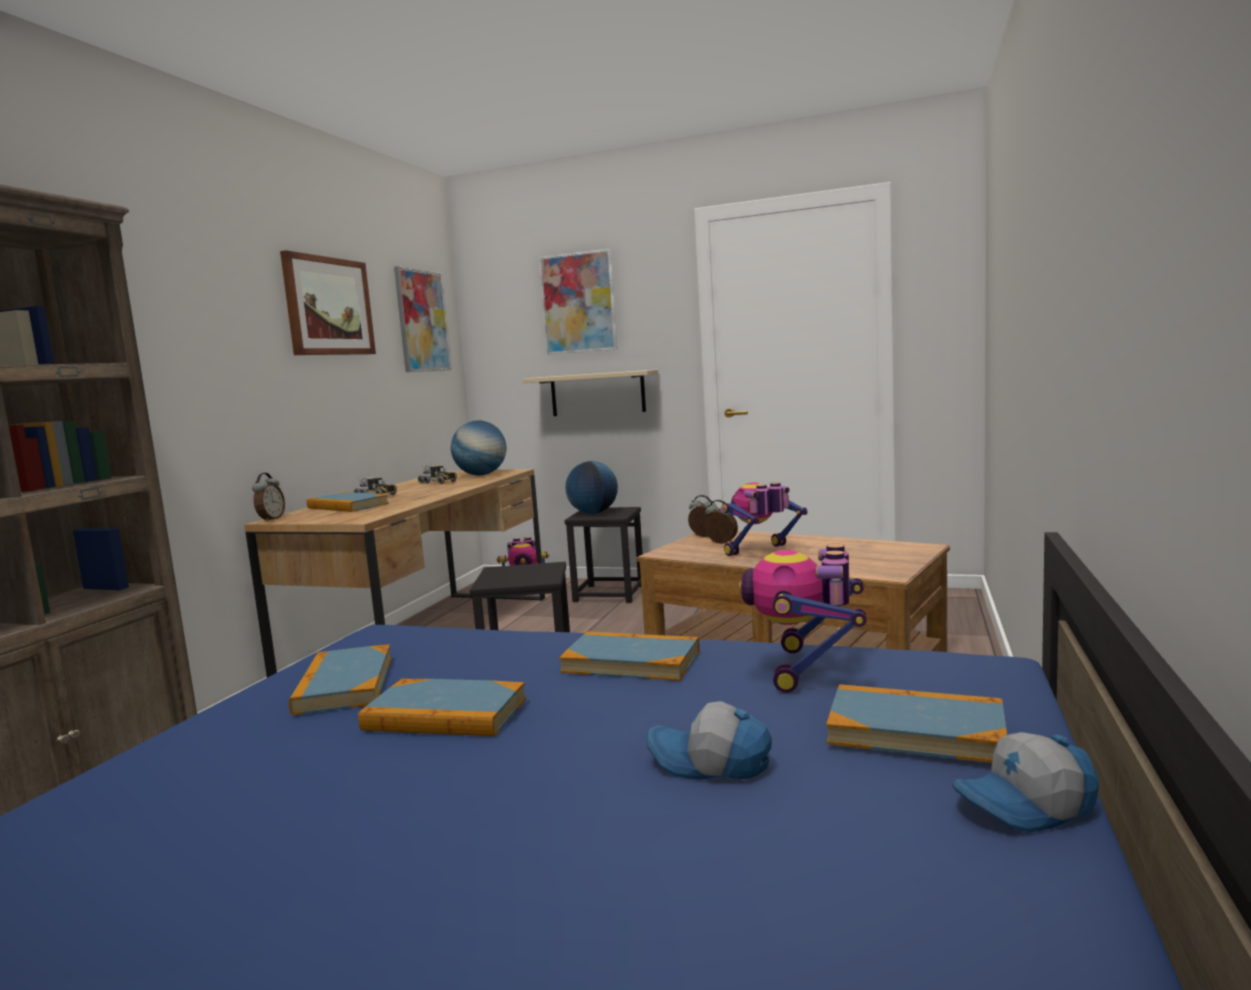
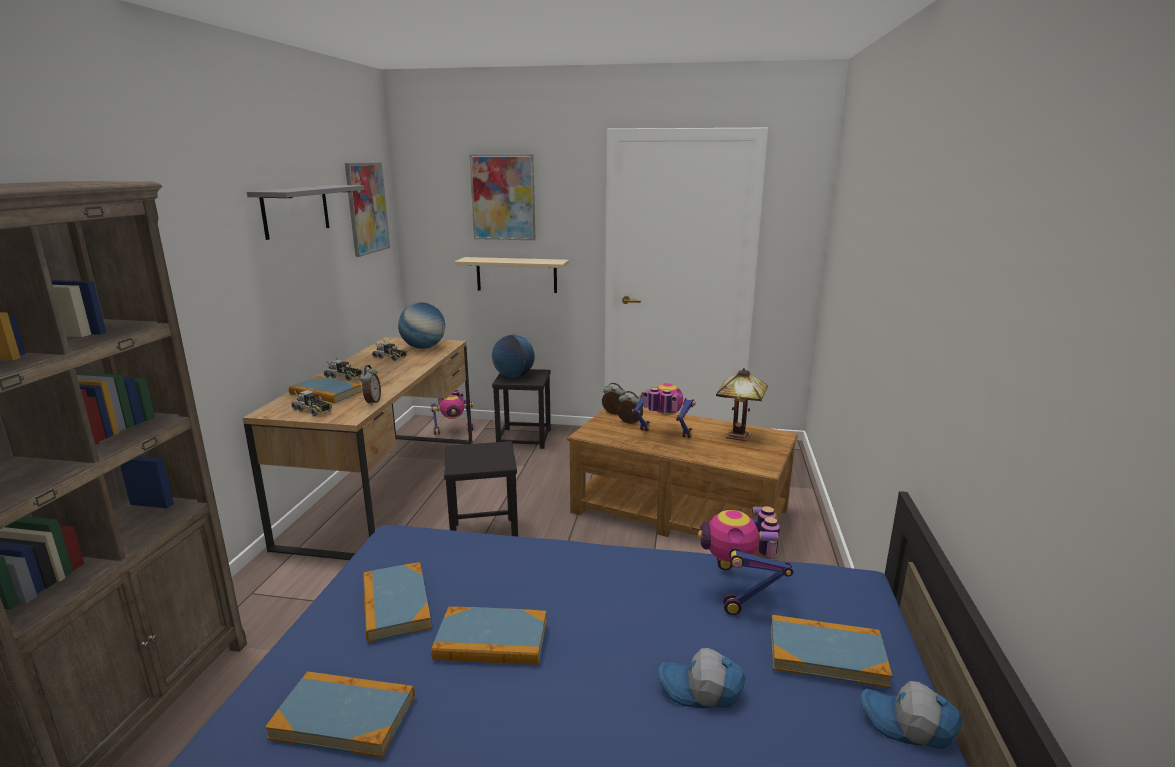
camera: 10 degrees left, 10 degrees up
(271, 519) = (264, 411): alarm clock -> alarm clock (372, 402)
(324, 517) = (313, 410): none -> toy truck
(328, 306) = (296, 210): picture -> grey shelf
(631, 662) = (610, 577): book -> book (344, 717)
(761, 552) = (663, 436): toy robot -> toy robot turned 60 degrees clockwise
(865, 550) = (739, 437): none -> table lamp
(1027, 806) = (907, 725): cap -> cap turned 45 degrees clockwise

